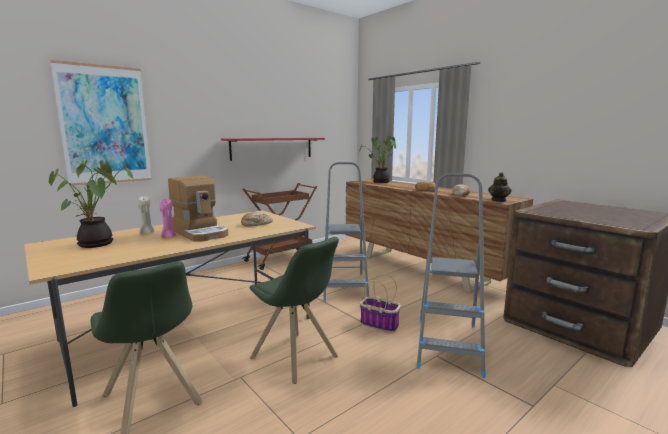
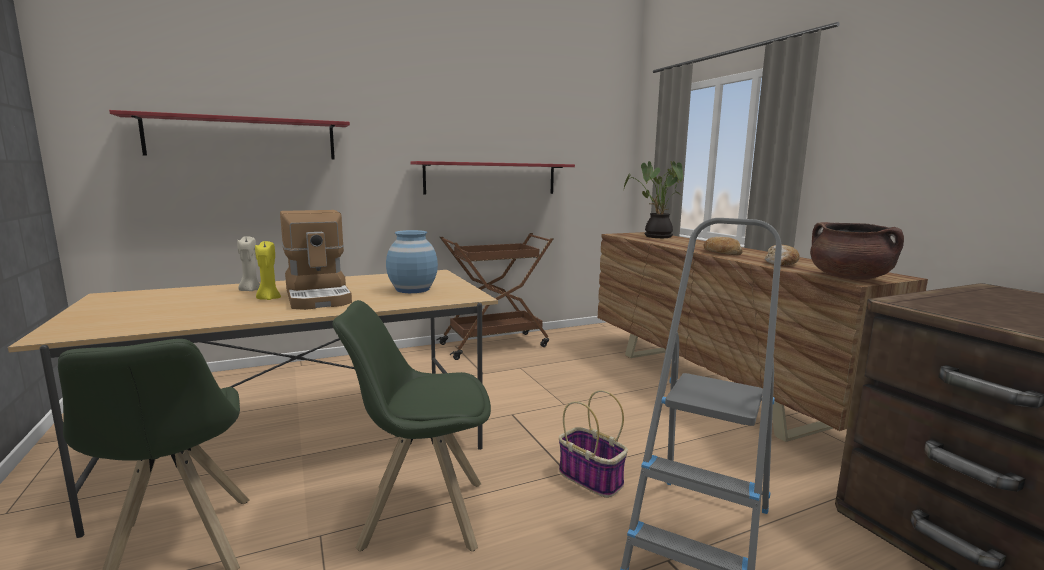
camera: 15 degrees right, 0 degrees up
(97, 244) = (167, 302): potted plant -> none
(105, 125) = (243, 138): picture -> red shelf
(168, 237) = (268, 298): pink candle -> yellow candle
(256, 224) = (412, 289): bread -> blue vase
(295, 357) = (422, 514): green chair -> green chair turned 120 degrees clockwise
(344, 286) = (565, 401): grey step ladder -> none
(499, 200) = (849, 278): teapot -> brown cooking pot

